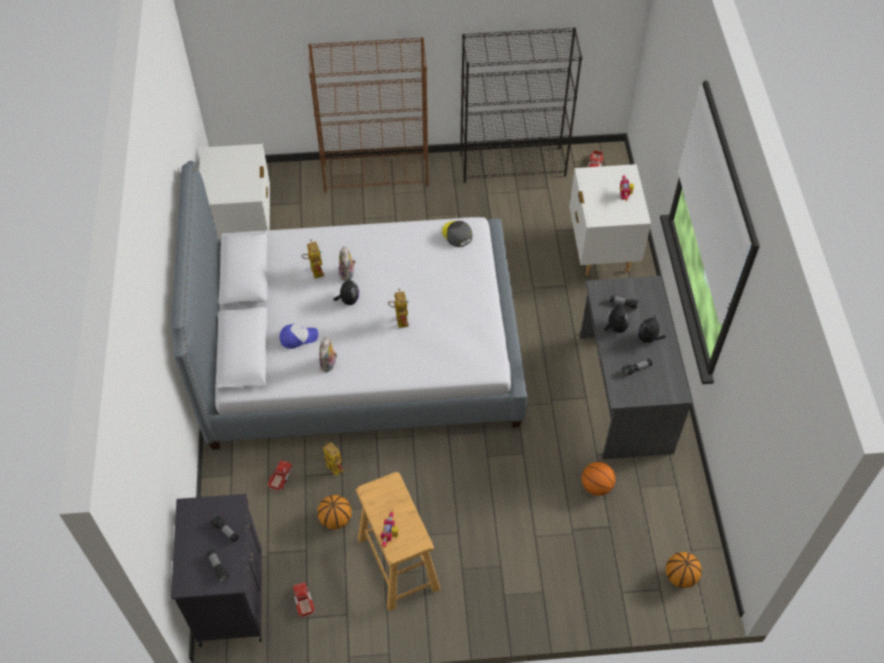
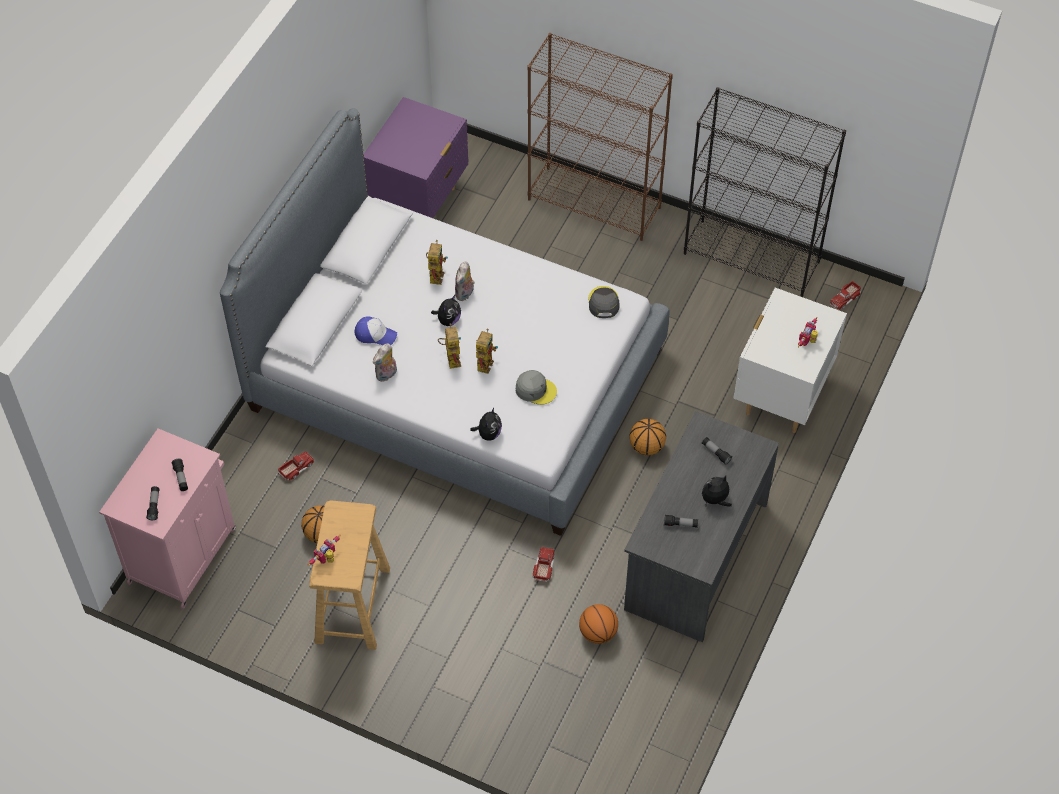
camera: 30 degrees right, 0 degrees up
(231, 595) = (183, 554): black cabinet -> pink cabinet
(243, 230) = (419, 203): white nightstand -> purple nightstand
(303, 601) = (243, 593): toy truck -> toy truck (544, 566)
(331, 467) = (350, 482): toy robot -> toy robot (451, 357)
(453, 321) = (535, 390): none -> grey cap
(615, 327) = (689, 473): plush toy -> plush toy (488, 434)
(680, 577) = (619, 762): basketball -> basketball (646, 447)

